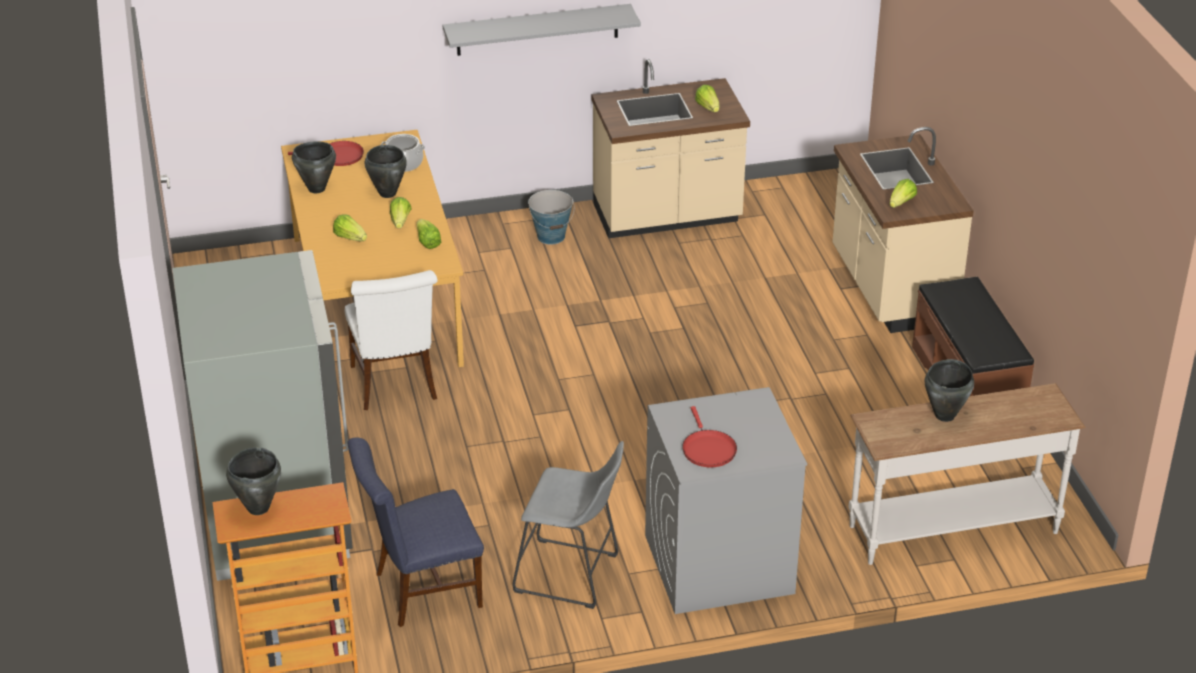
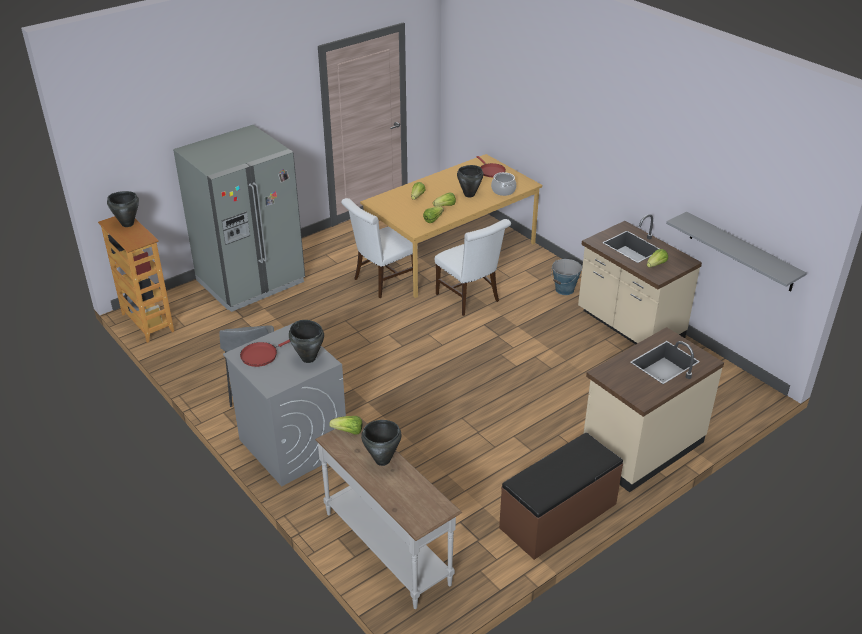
camera: 65 degrees right, 0 degrees up
(316, 188) = (454, 174): black cooking pot -> black cooking pot (308, 358)
(421, 591) = (217, 342): blue chair -> none
(507, 319) = (470, 299): none -> white chair
(537, 30) = (606, 158): grey shelf -> grey shelf (741, 252)
(901, 203) = (619, 374): lettuce -> lettuce (348, 431)

